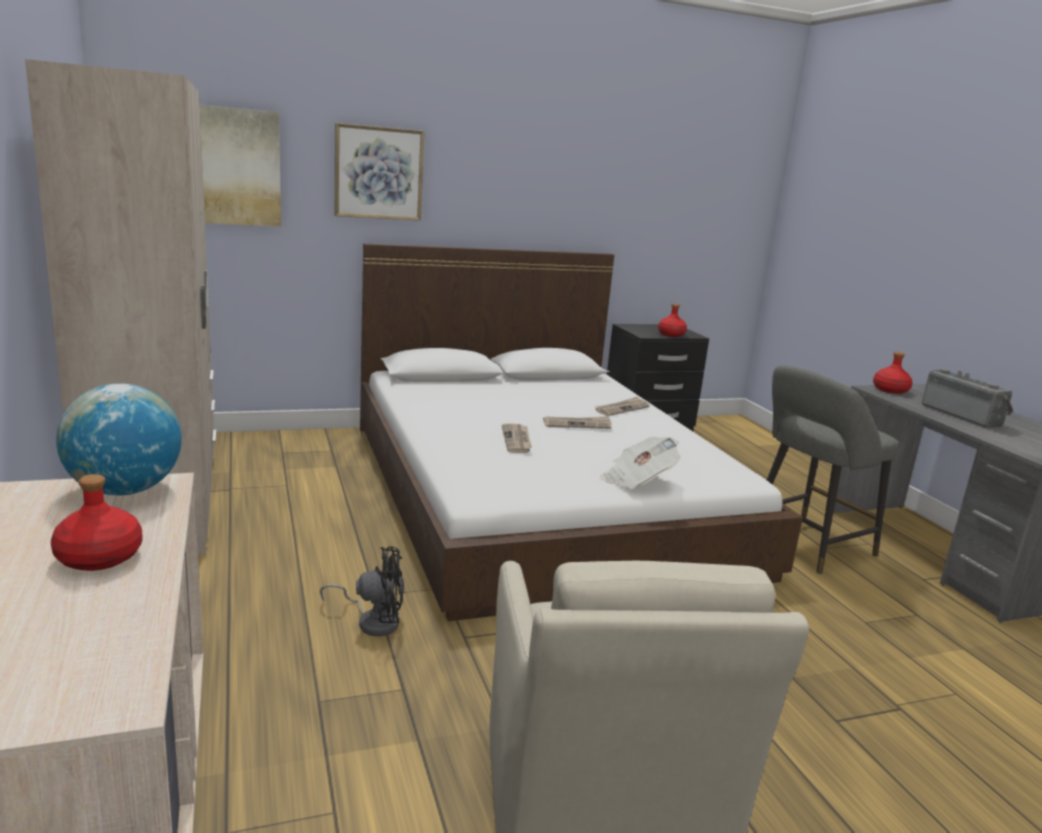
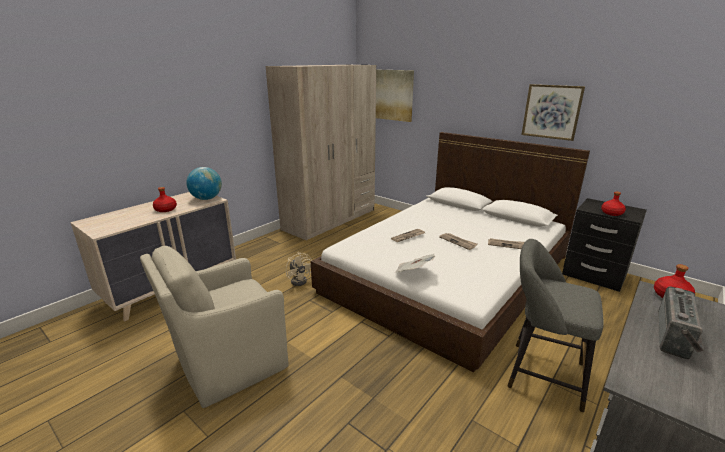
camera: 60 degrees right, 5 degrees up
(373, 621) = (300, 280): black fan -> beige fan
(378, 173) = (453, 97): picture -> picture (551, 112)

